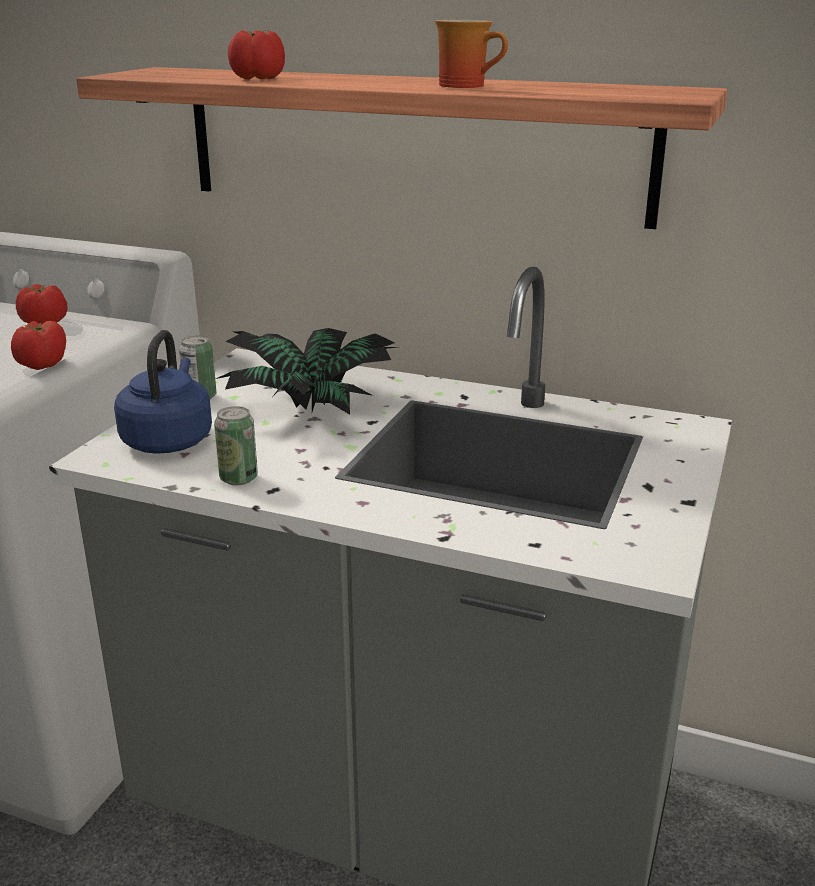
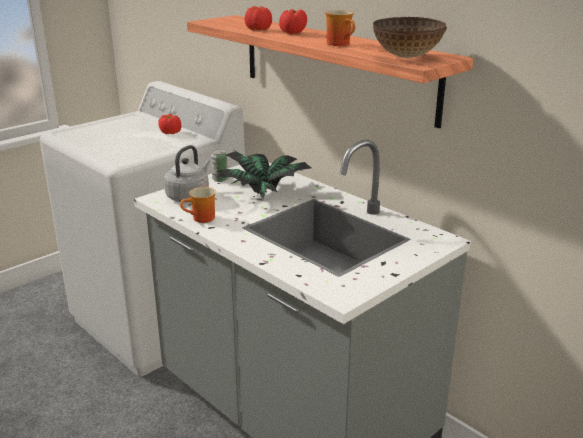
camera: 25 degrees right, 0 degrees up
(42, 365) = (152, 153): tomato -> tomato (292, 33)
(169, 439) = (189, 196): blue kettle -> grey kettle
(238, 478) = (202, 219): can -> mug
(627, 92) = (405, 57): none -> bowl

